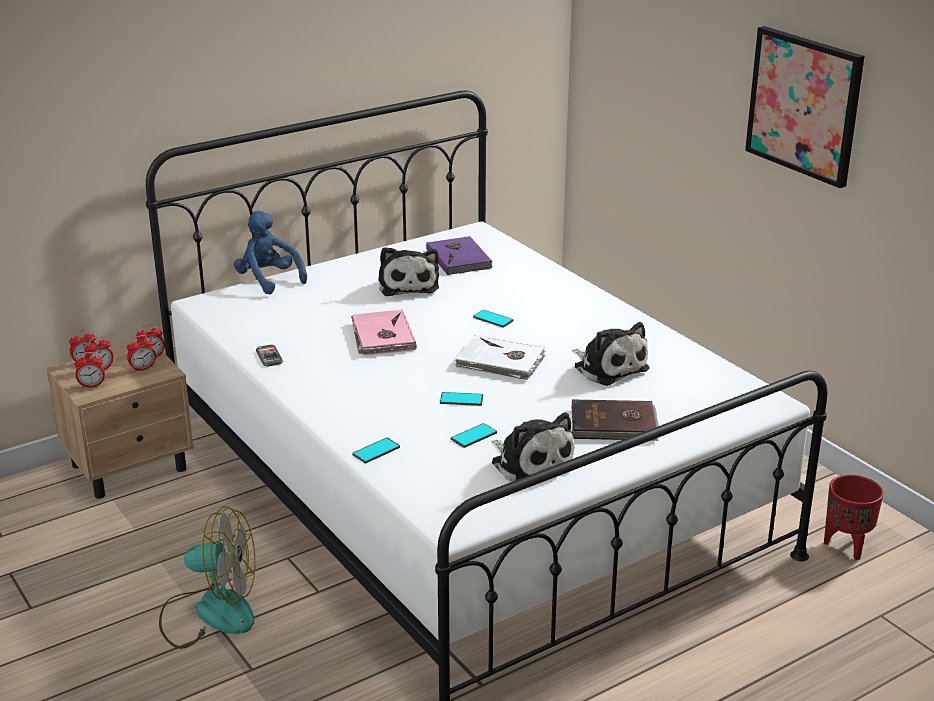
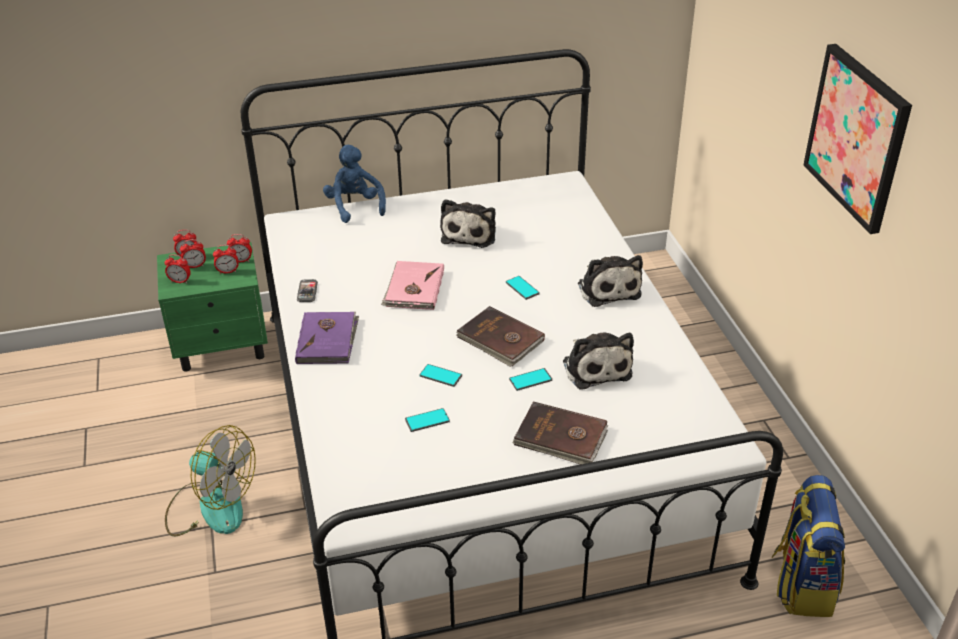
camera: 20 degrees right, 10 degrees up
(131, 467) = (223, 345): beige nightstand -> green nightstand
(376, 451) = (334, 417): phone -> phone (530, 380)
(459, 258) = (533, 211): purple book -> purple book (327, 340)
(500, 362) = (500, 340): white book -> brown book
(530, 463) = (459, 463): plush toy -> plush toy (608, 288)
(846, 546) = (801, 583): red planter -> backpack

